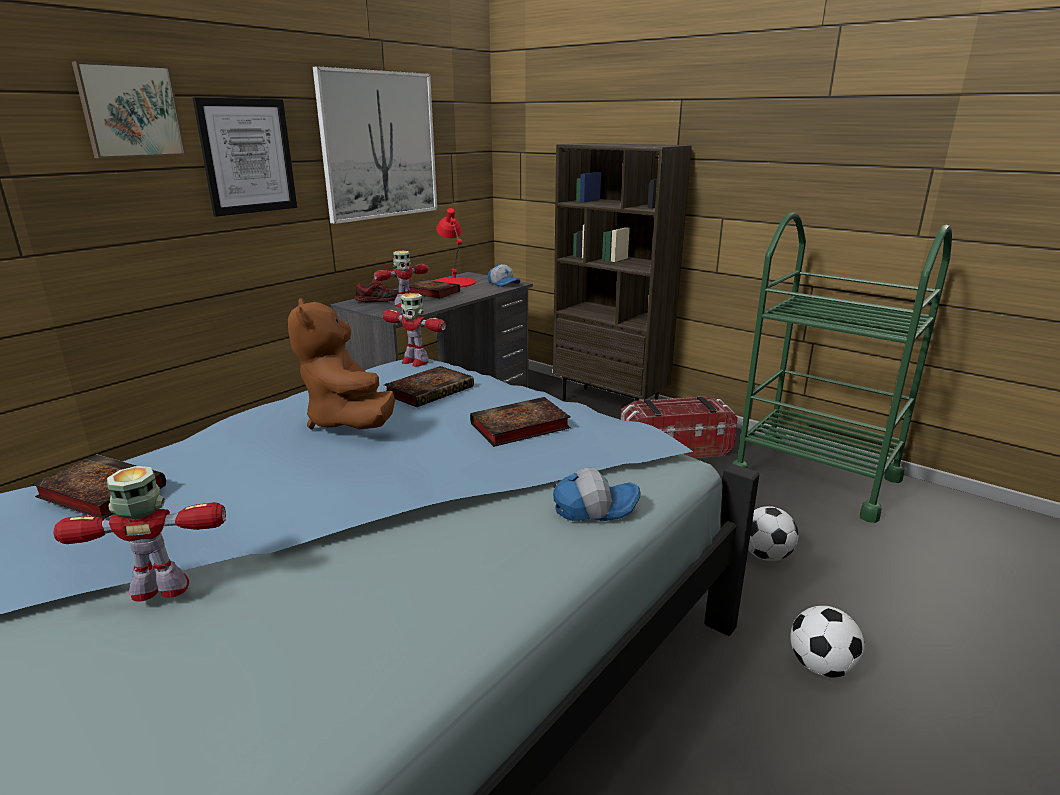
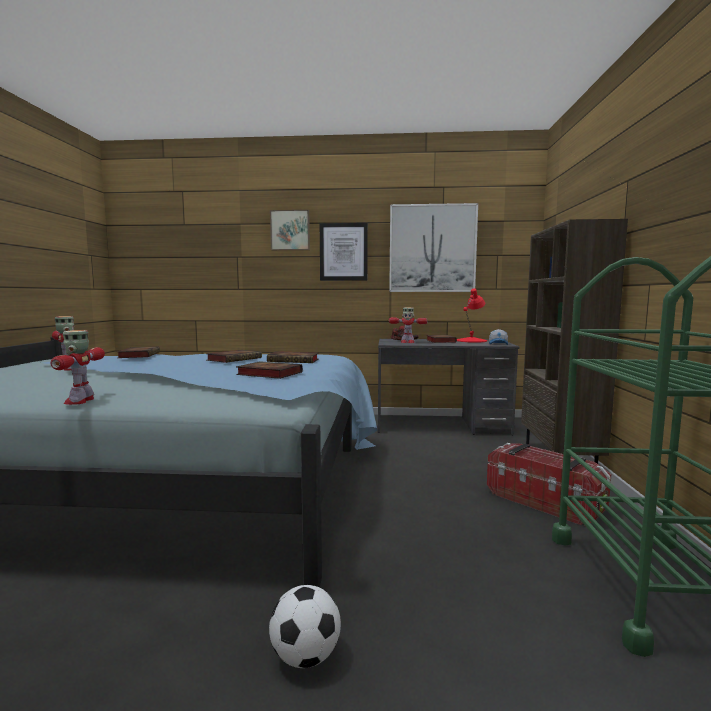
camera: 55 degrees right, 15 degrees down
(348, 422) = (235, 359): brown plush toy -> book
(415, 361) = (330, 355): toy robot -> toy robot (80, 401)
(594, 507) = (187, 398): cap -> none
(765, 555) = (446, 586): football -> none

